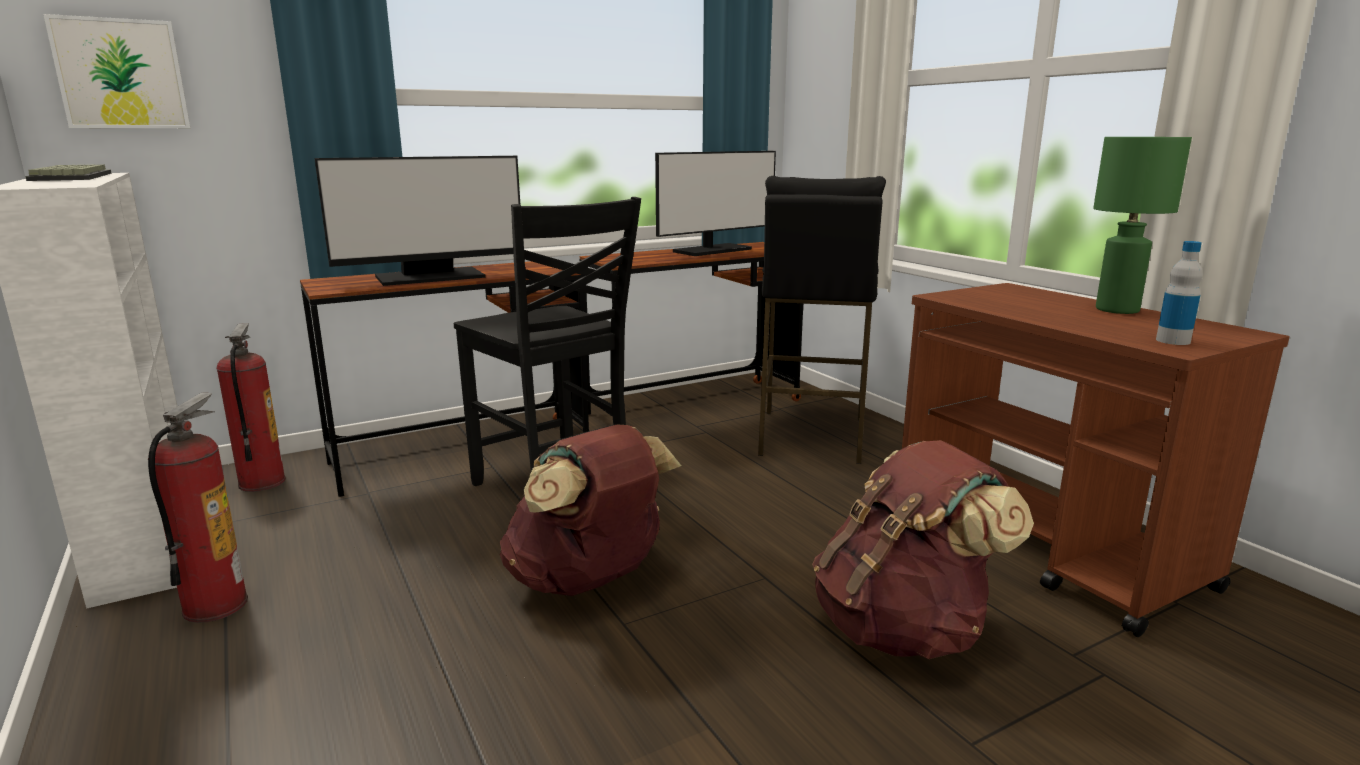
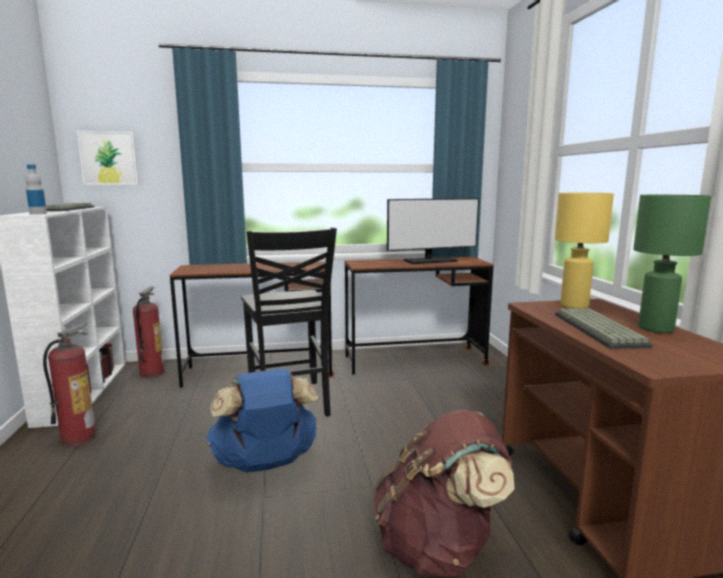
camera: 20 degrees right, 5 degrees down
(430, 277) = (243, 268): monitor -> none
(589, 580) = (265, 464): brown backpack -> blue backpack
(810, 436) = (477, 391): black stool -> none
(993, 292) = (573, 305): none -> yellow table lamp
(1065, 316) = (600, 330): none -> keyboard
(1173, 341) = (662, 360): bottle -> bottle (38, 214)

